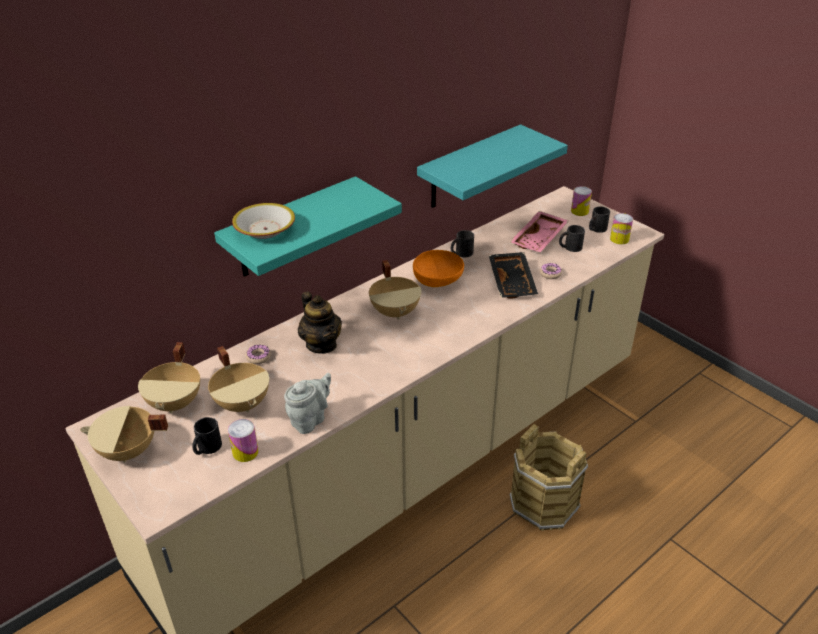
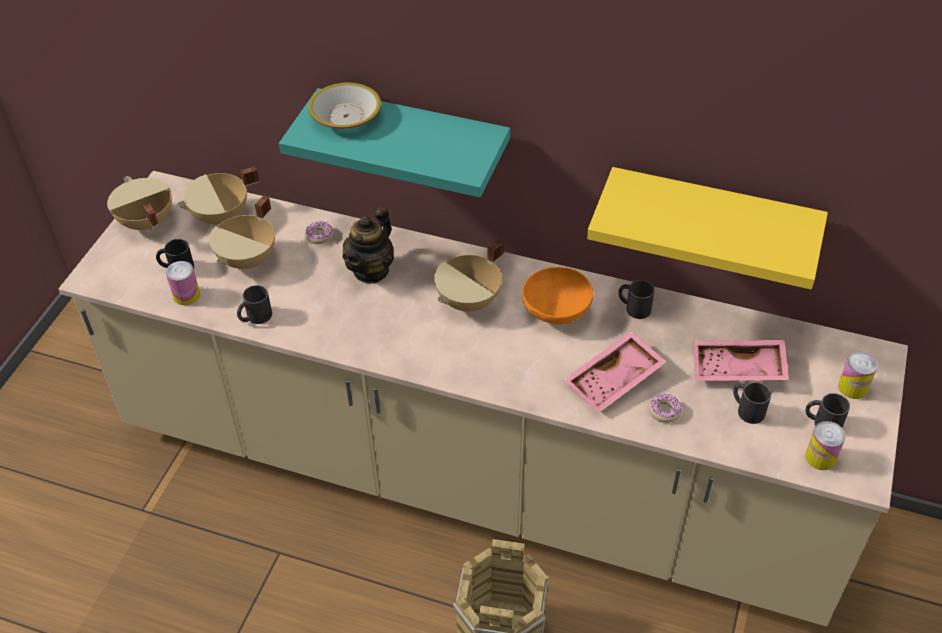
camera: 60 degrees right, 10 degrees up
(310, 419) = (255, 317): grey teapot -> black mug
(469, 167) = (712, 217): turquoise shelf -> yellow shelf
(513, 282) = (615, 380): black tray -> pink tray

